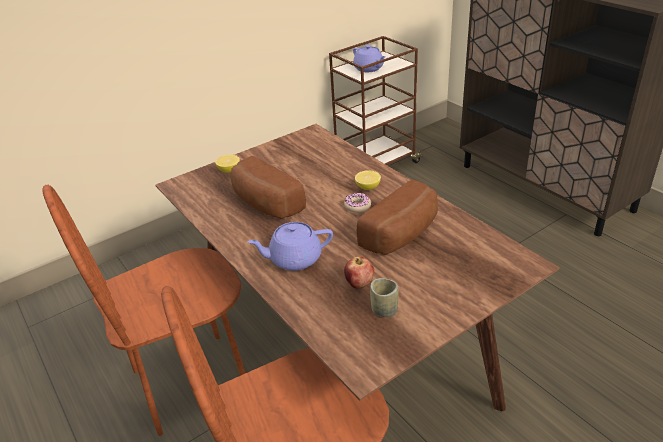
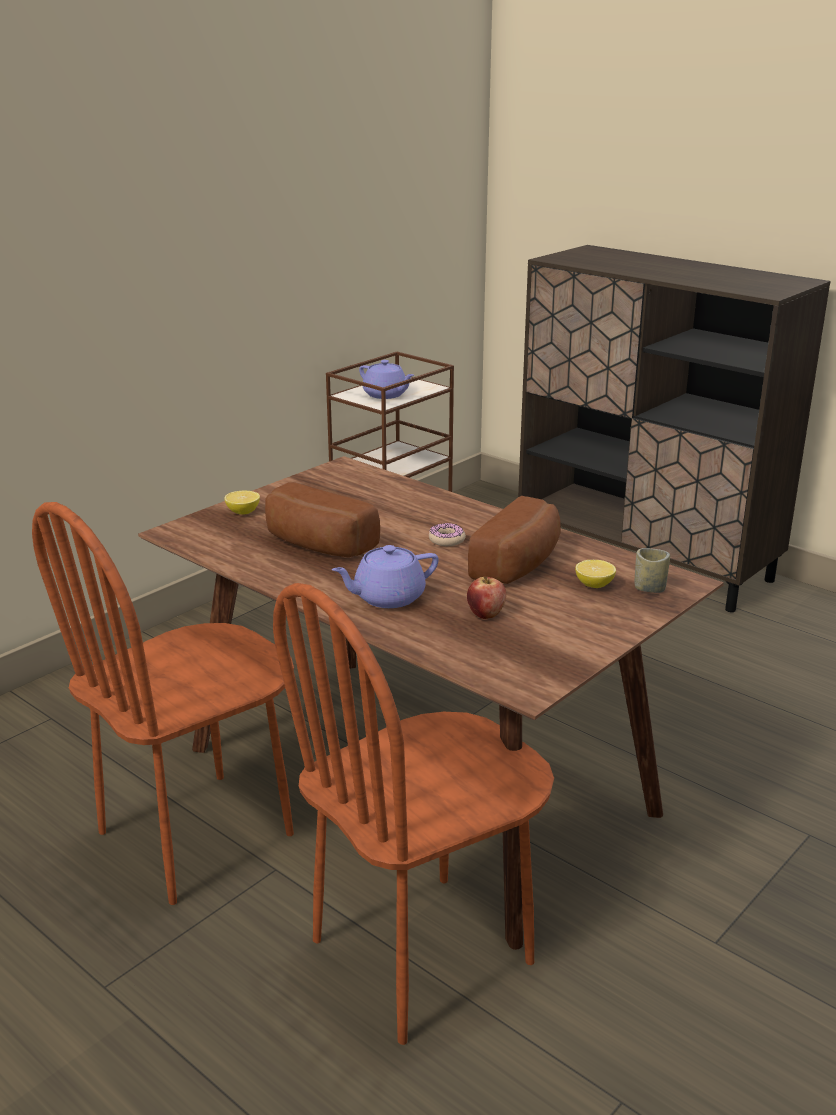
camera: 15 degrees left, 10 degrees down
(368, 187) = (451, 520): lemon -> lemon (594, 585)
(384, 310) = (529, 636): cup -> cup (649, 588)

